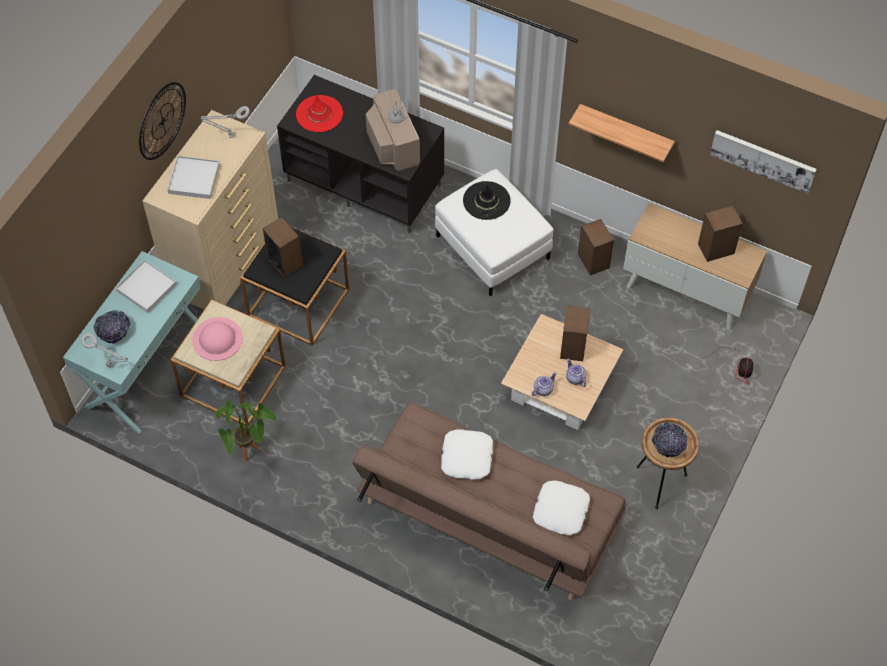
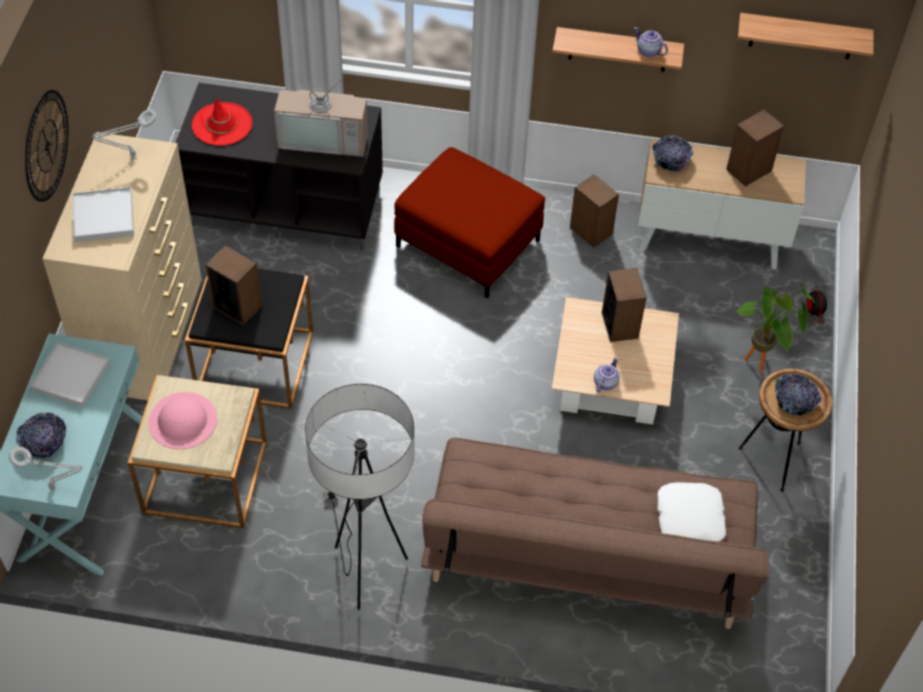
camera: 20 degrees left, 5 degrees down
(250, 455) = (260, 563): potted plant -> potted plant (762, 365)
(322, 481) = (365, 570): none -> floor lamp
(392, 143) = (324, 138): television -> television turned 135 degrees clockwise
(466, 457) = (549, 485): white pillow -> none
(486, 201) = (455, 183): black hat -> none
(493, 247) = (469, 243): white ottoman -> red ottoman
(575, 378) = (637, 360): teapot -> teapot (648, 51)
(657, 225) = (671, 160): none -> bowl
(763, 160) = (802, 36): picture -> shelf

